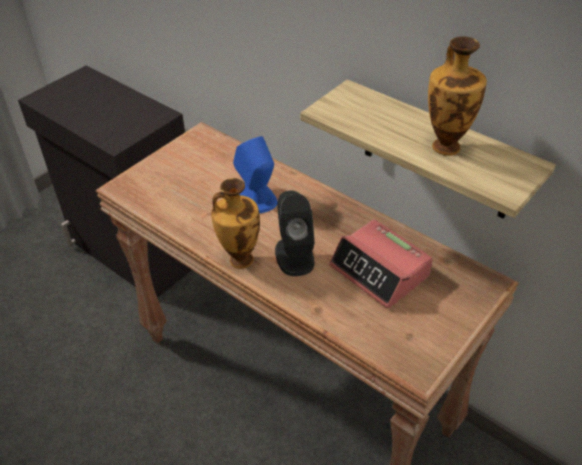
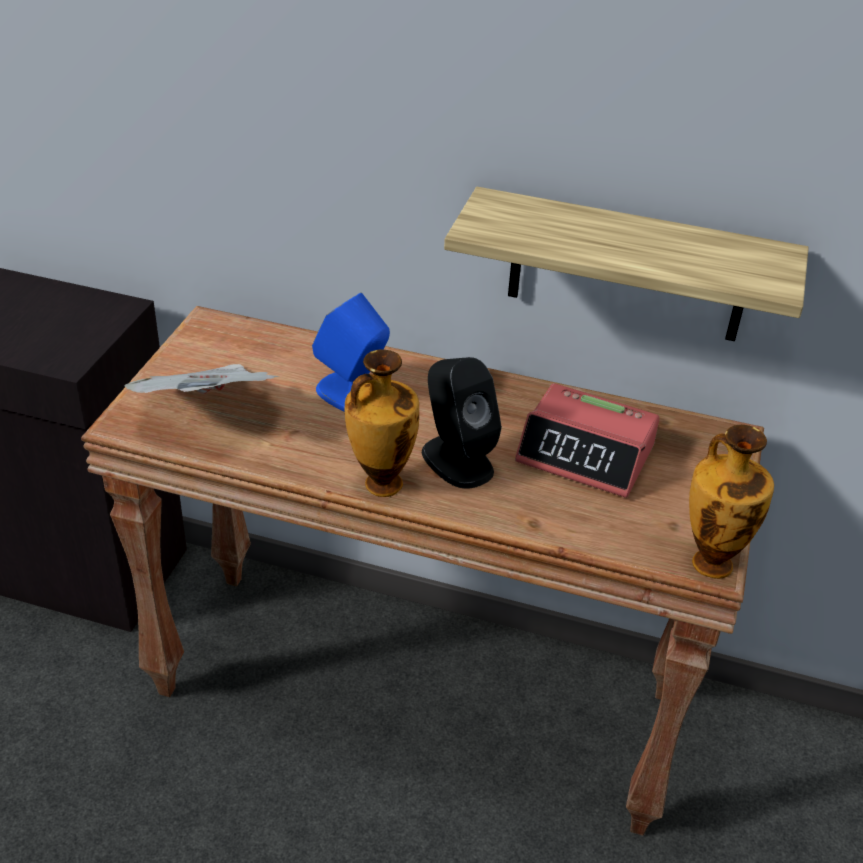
camera: 25 degrees left, 5 degrees down
(169, 189) = (208, 410): none -> newspaper
(446, 145) = (666, 246): vase -> vase (710, 561)

